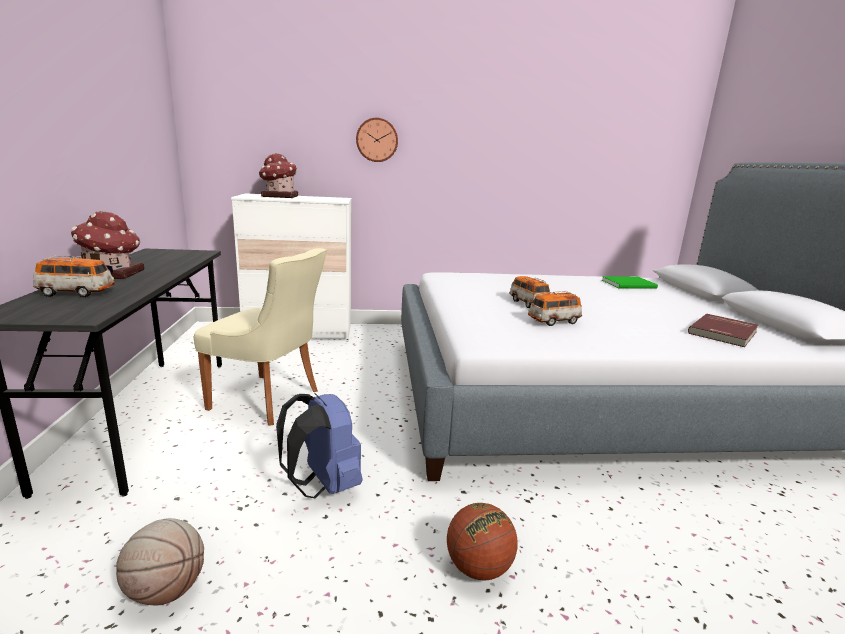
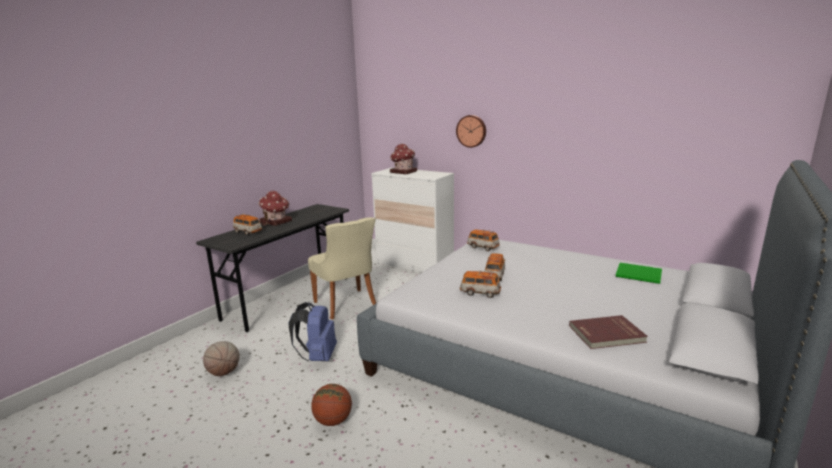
camera: 40 degrees right, 0 degrees up
(460, 280) = (483, 247): none -> toy car

